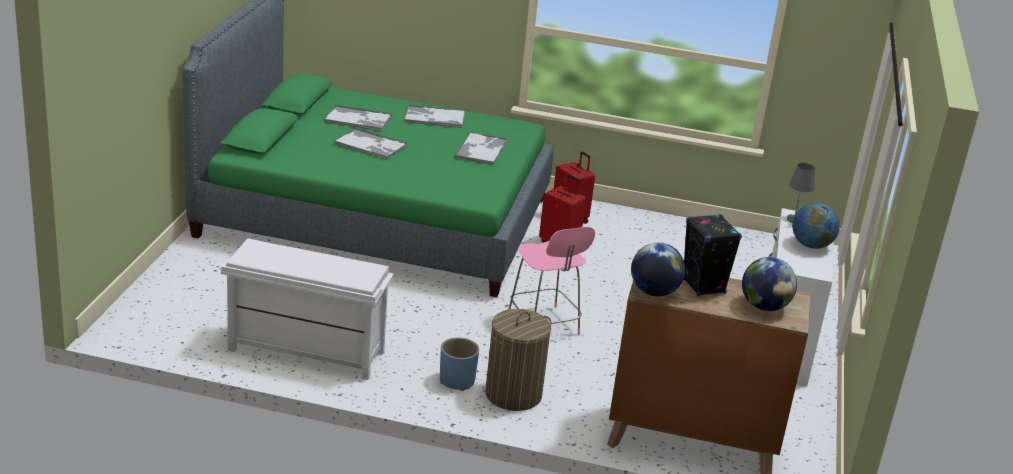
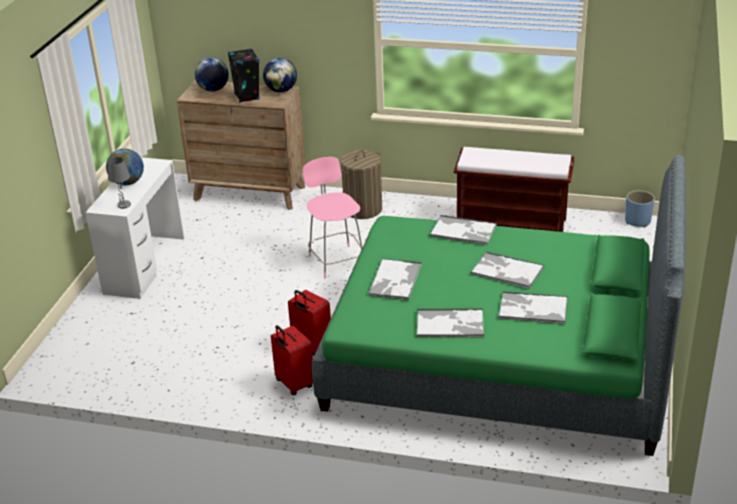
camera: 175 degrees left, 5 degrees up
(304, 351) = (512, 223): white bench -> brown bench
(403, 180) = (464, 231): none -> tray
(456, 381) = (402, 214): blue planter -> blue planter (637, 221)

